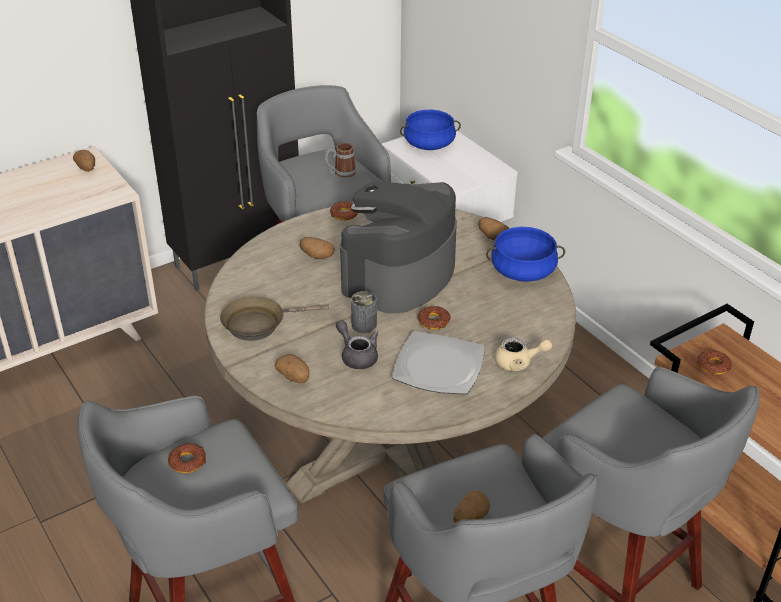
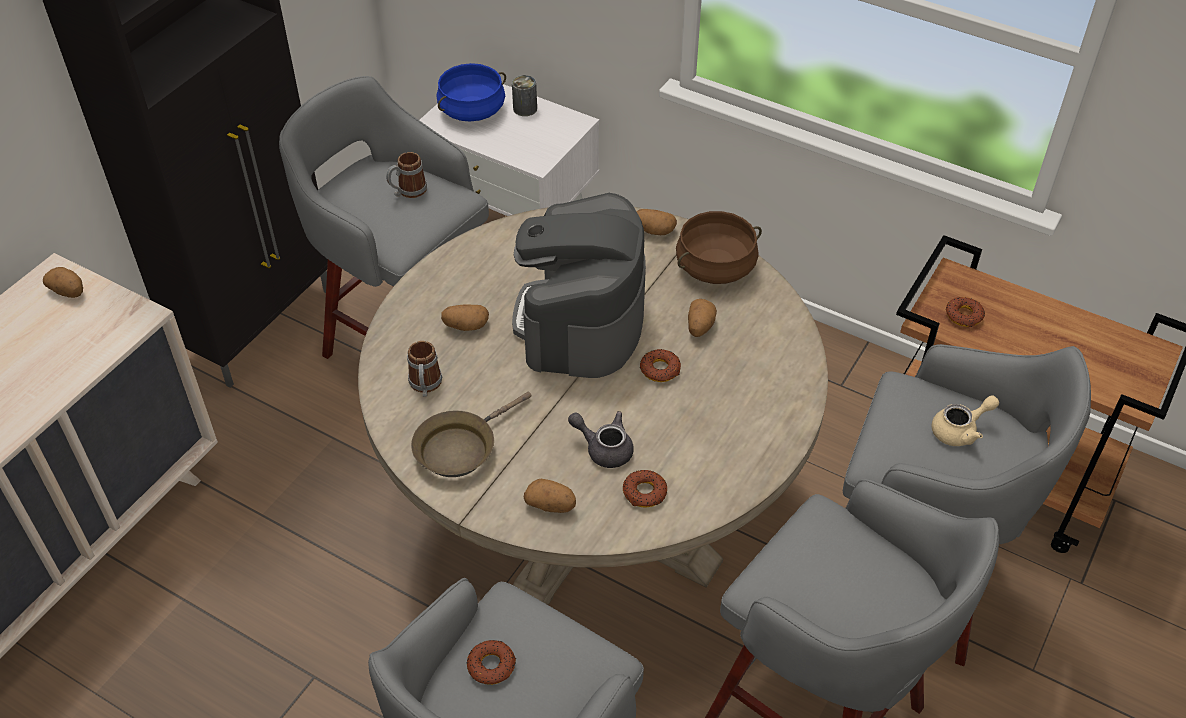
camera: 25 degrees left, 10 degrees up
(263, 282) = (425, 386): none -> mug
(344, 214) = (460, 254): donut -> donut (644, 492)
(364, 325) = (585, 403): can -> can (525, 108)
(438, 366) = (702, 428): plate -> none
(470, 518) = (845, 604): potato -> potato (699, 327)
(518, 362) = (785, 391): beige teapot -> beige teapot (960, 430)
(522, 271) = (715, 267): blue cooking pot -> brown cooking pot

